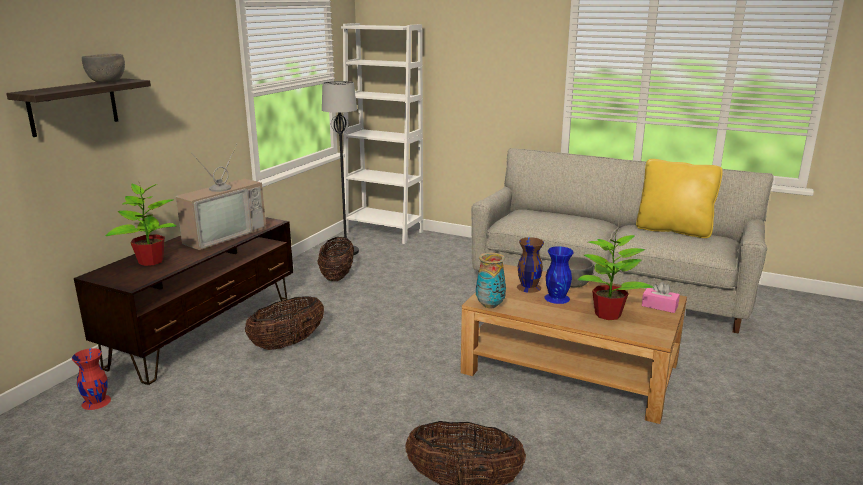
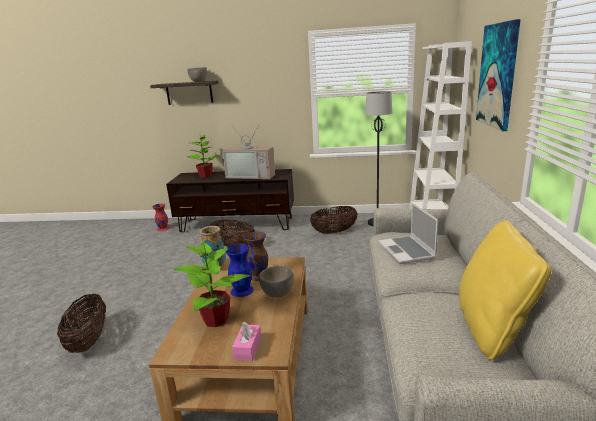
camera: 70 degrees right, 0 degrees up
(487, 59) = (497, 75): none -> picture
(551, 222) = (407, 251): none -> laptop

